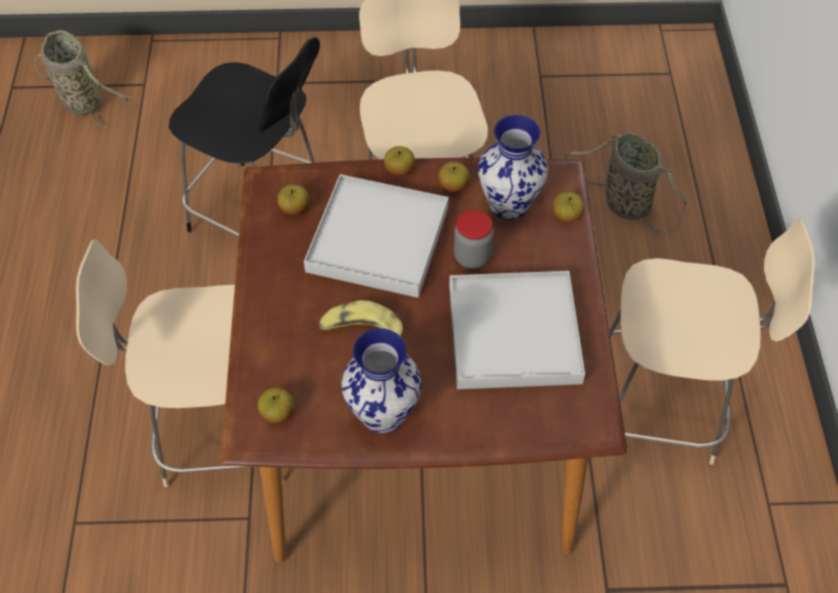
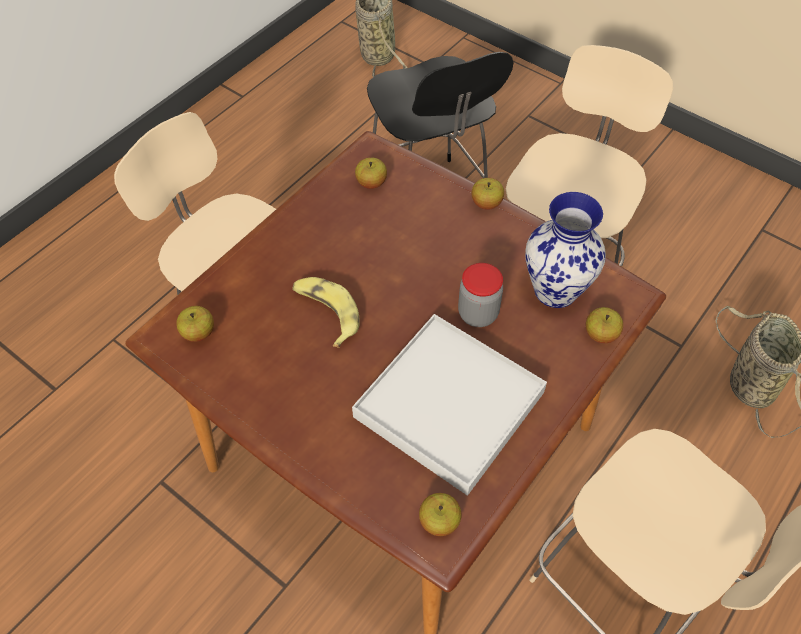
camera: 40 degrees right, 0 degrees up
(378, 240) = (412, 249): white tray -> none
(383, 412) = (275, 392): vase -> none
(453, 186) = (520, 244): apple -> apple (439, 521)

